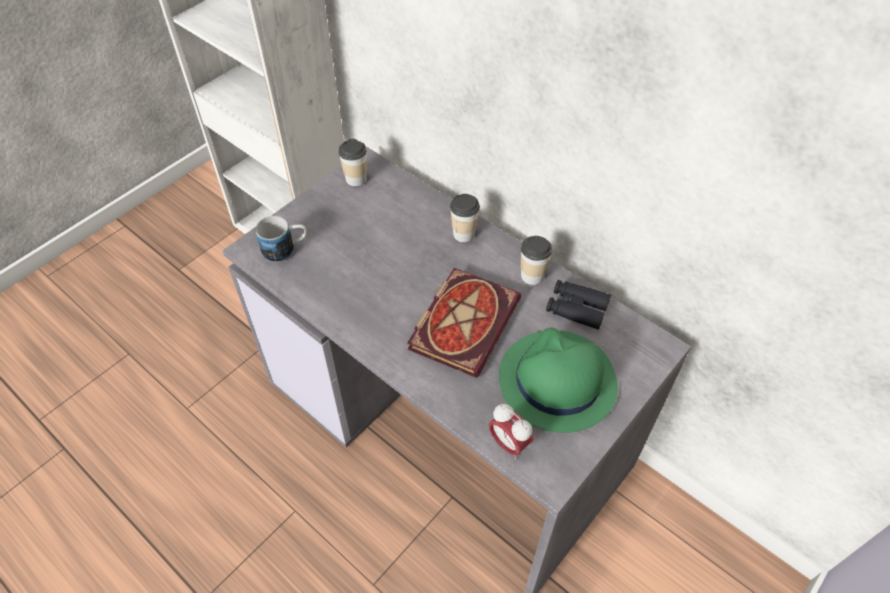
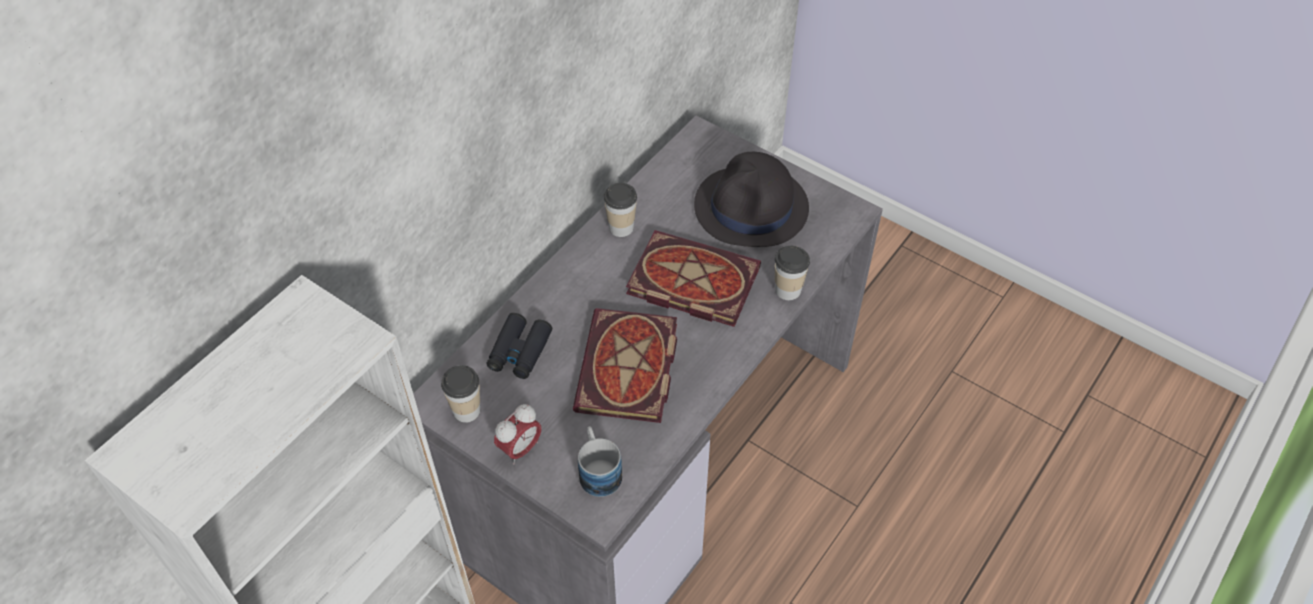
camera: 95 degrees left, 0 degrees up
(373, 272) = (629, 371): none -> book
(463, 234) = (562, 289): cup -> cup (788, 290)
(508, 444) = (825, 241): alarm clock -> alarm clock (520, 449)
(556, 381) = (751, 208): green hat -> black hat
(576, 308) = (661, 192): black binoculars -> black binoculars (519, 351)

